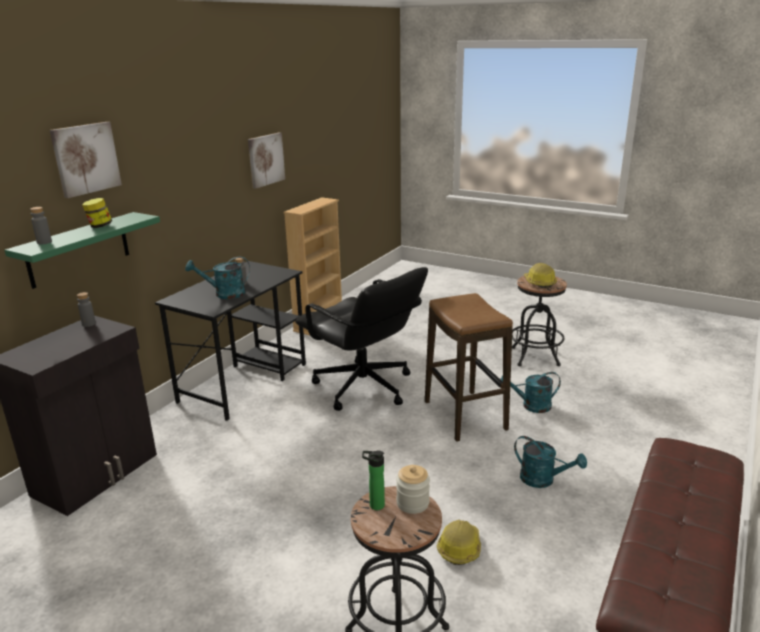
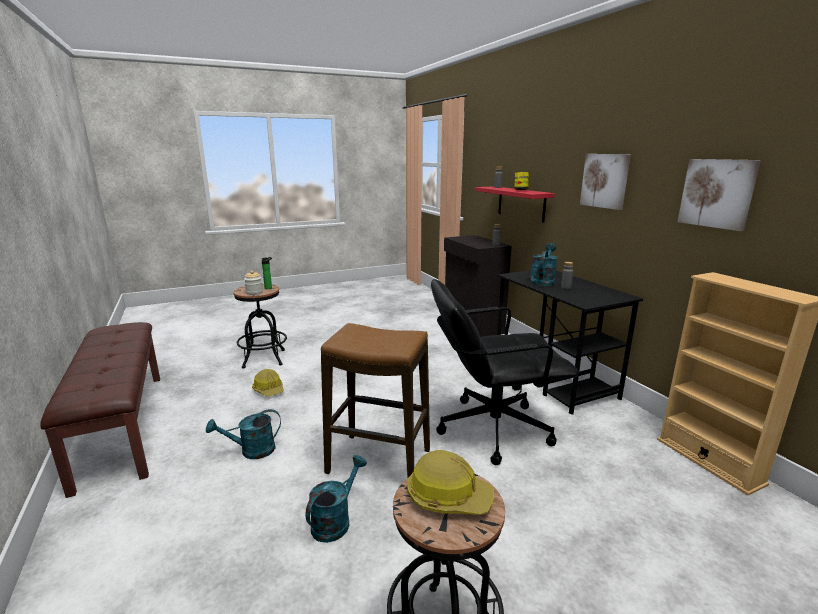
camera: 125 degrees right, 5 degrees down
(79, 250) = (521, 203): green shelf -> red shelf
(85, 158) = (538, 145): picture -> picture (605, 180)

